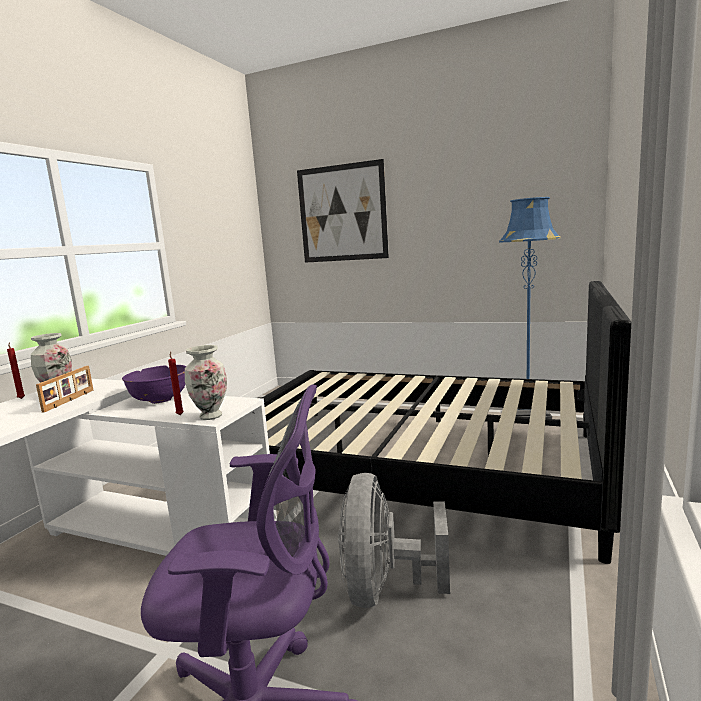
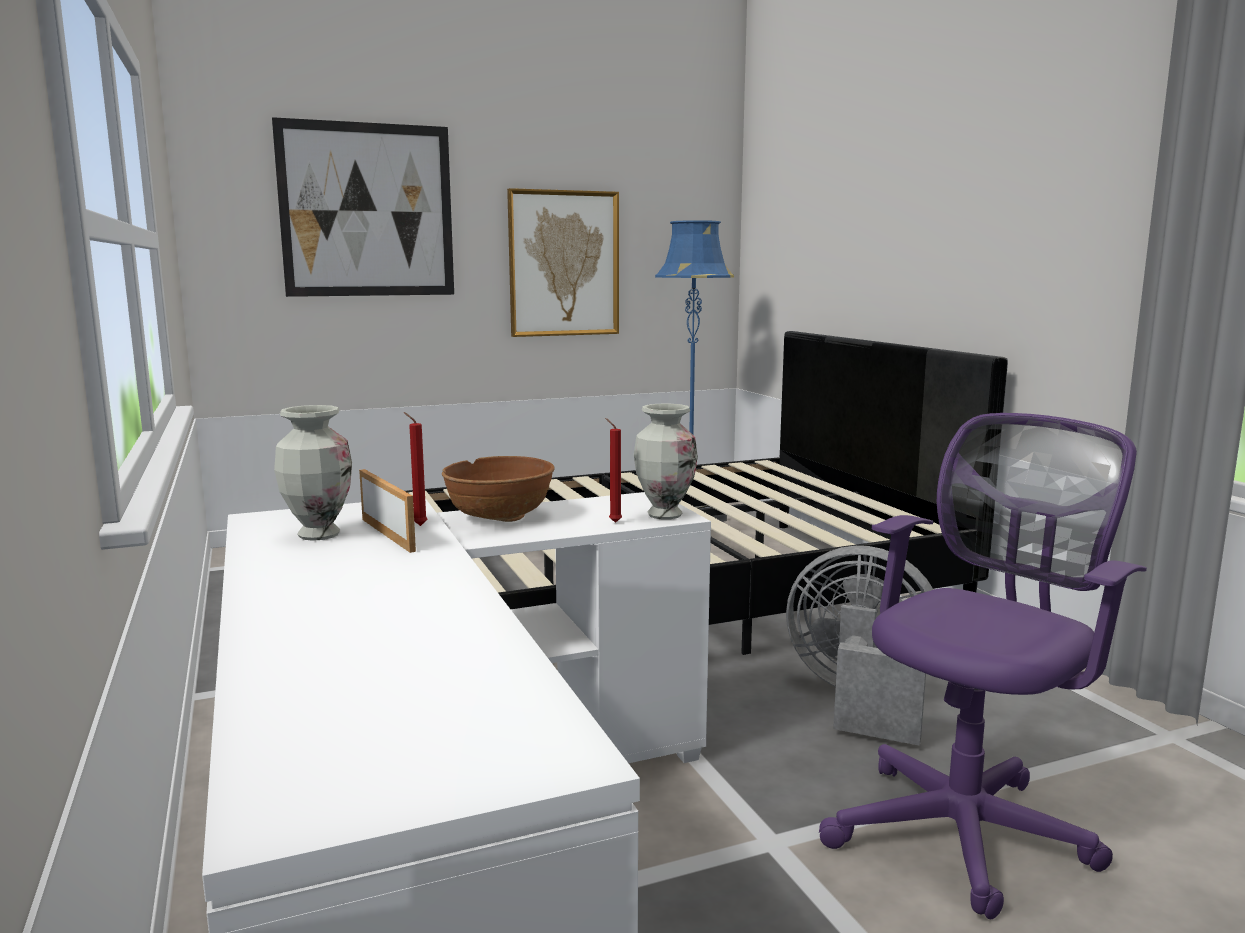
camera: 45 degrees left, 0 degrees up
(21, 398) = (250, 552): red candle -> red candle (418, 525)
(159, 399) = (499, 516): purple bowl -> brown bowl
(385, 589) = (860, 700): grey fan -> grey fan turned 150 degrees clockwise
(457, 235) = (564, 263): none -> picture

